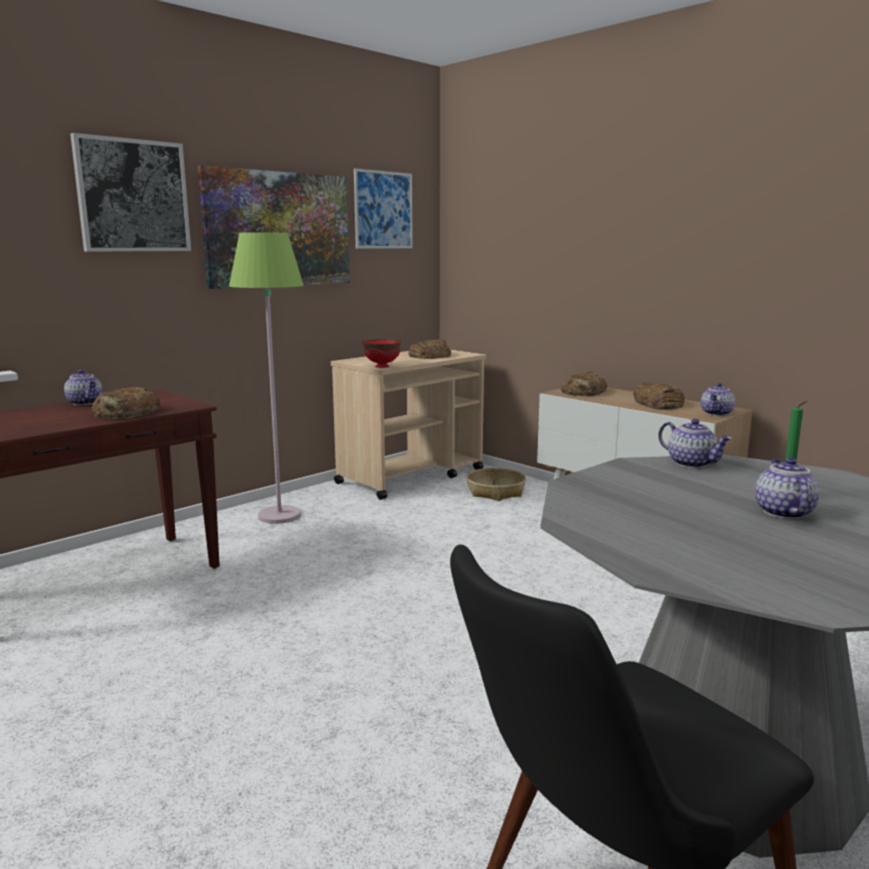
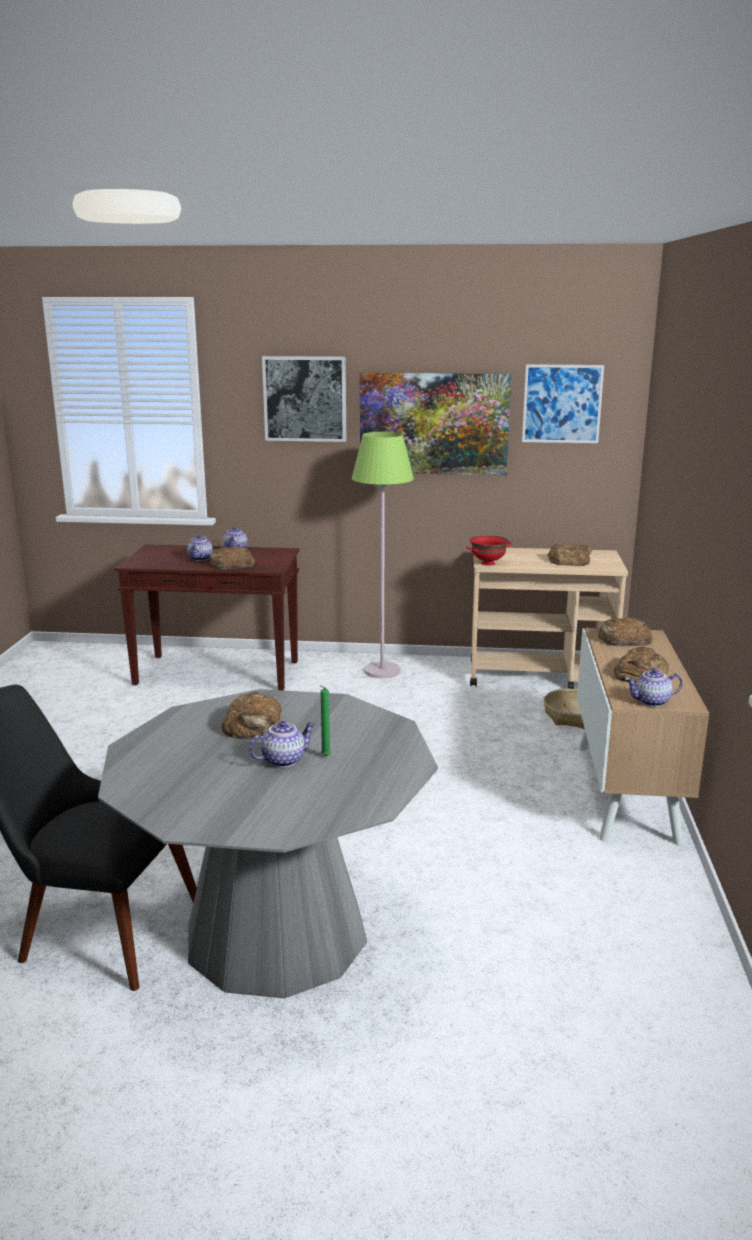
camera: 50 degrees right, 5 degrees up
(661, 503) = (253, 725): none -> bread
(692, 463) = (367, 716): teapot -> teapot (201, 559)

